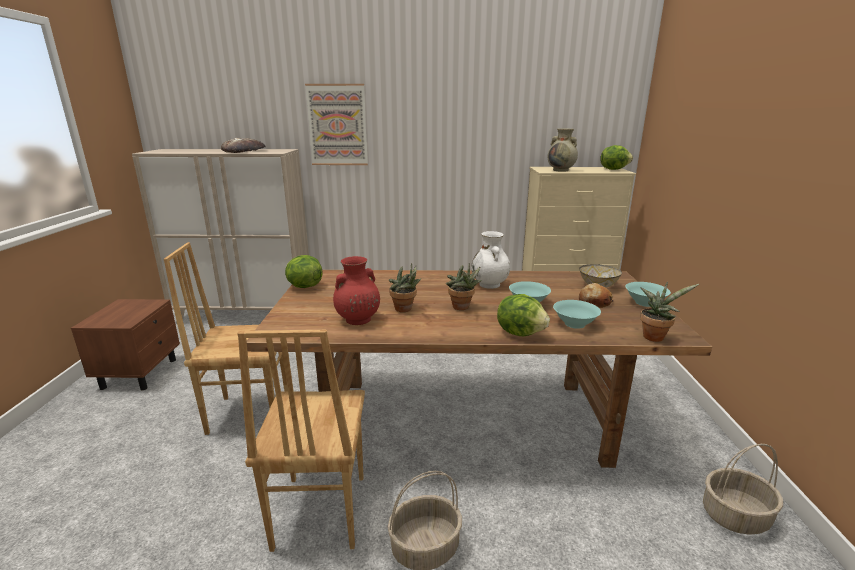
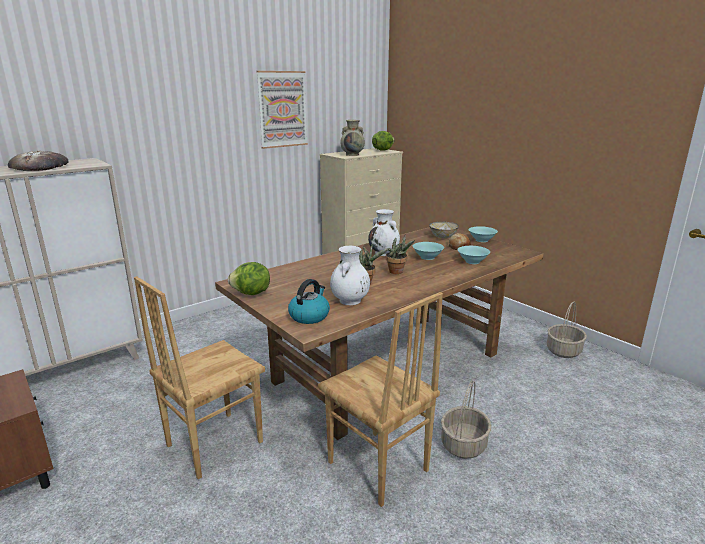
camera: 40 degrees left, 0 degrees up
(299, 320) = (309, 316): none -> kettle
(337, 125) = (138, 127): picture -> picture (282, 109)
(357, 320) = (350, 301): red vase -> white vase
(520, 332) = (457, 275): lettuce -> none
(655, 336) = (516, 256): potted plant -> none

